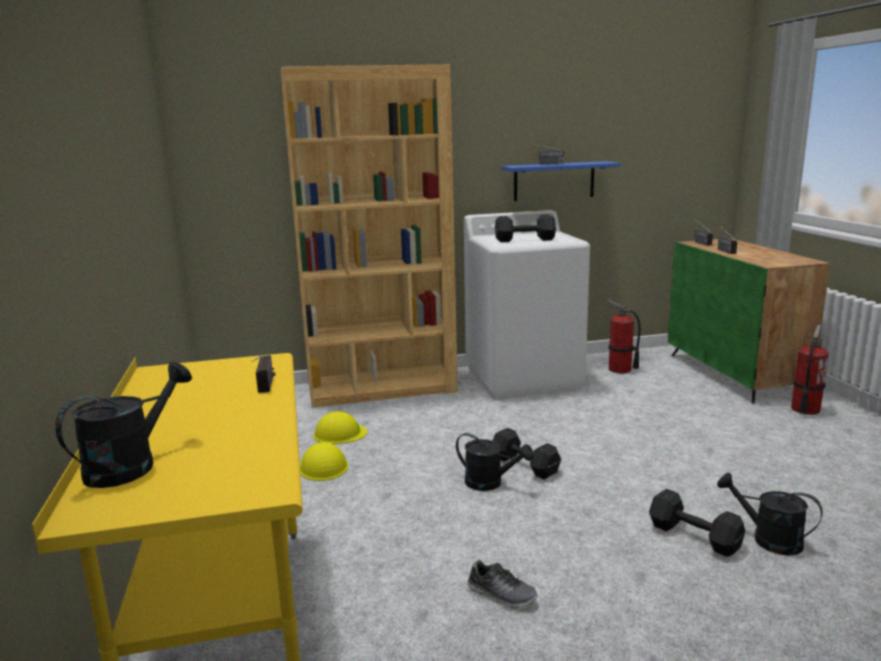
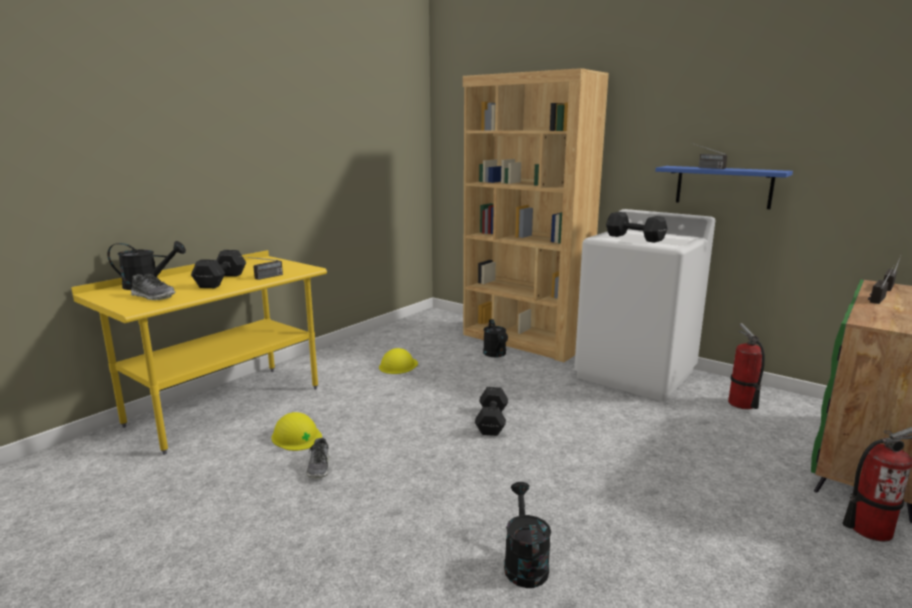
camera: 50 degrees right, 0 degrees up
(220, 468) = (153, 296): none -> shoe
(339, 434) = (443, 354): yellow hard hat -> yellow hard hat (296, 436)
(490, 483) = (449, 418): black watering can -> black watering can (496, 354)
(692, 535) = (481, 521): black dumbbell -> black dumbbell (222, 280)

